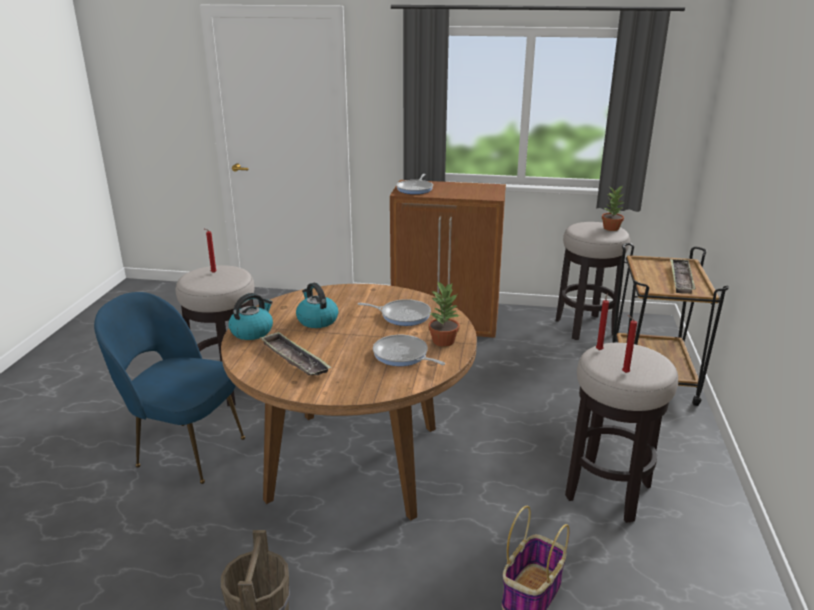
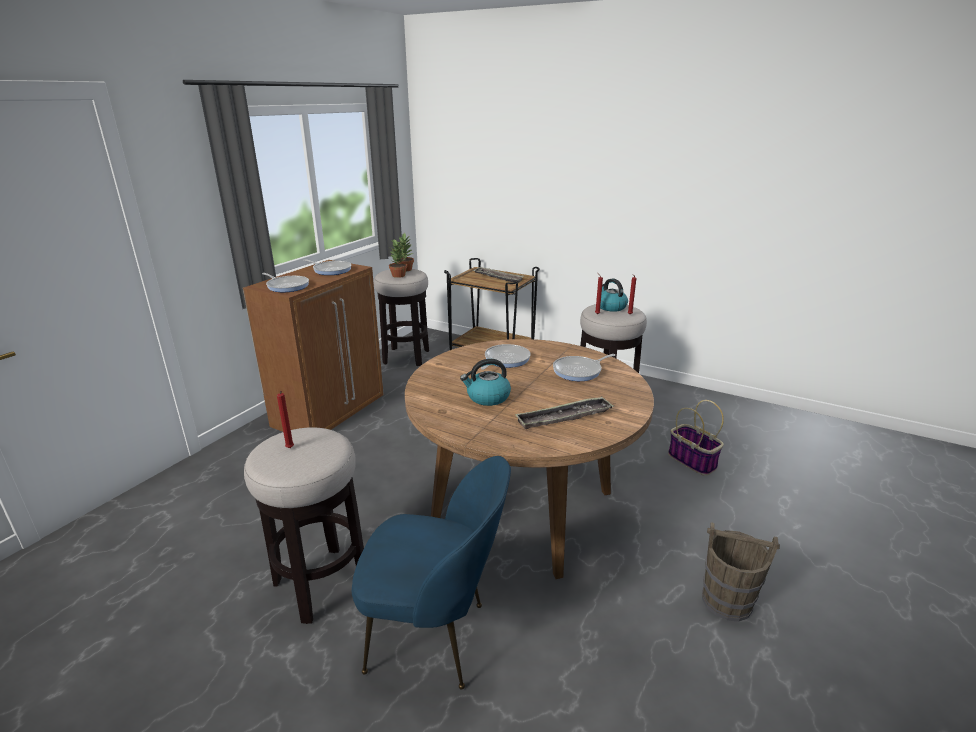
camera: 70 degrees left, 0 degrees up
(184, 450) = (436, 640): blue chair -> blue chair turned 120 degrees counterclockwise
(252, 331) = (490, 434): kettle -> kettle (610, 307)
(443, 341) = (562, 353): potted plant -> potted plant (398, 275)
(474, 191) = (331, 270): none -> frying pan

